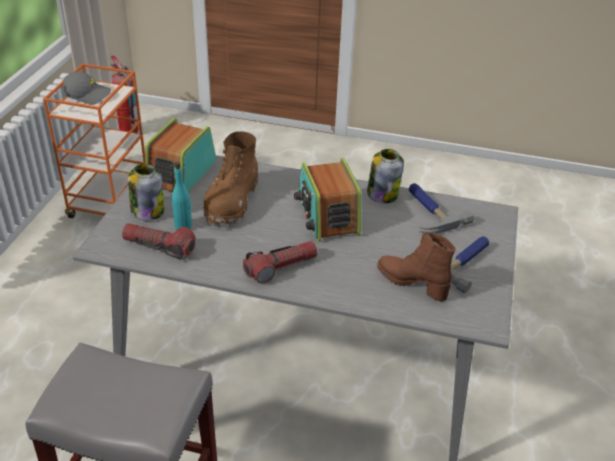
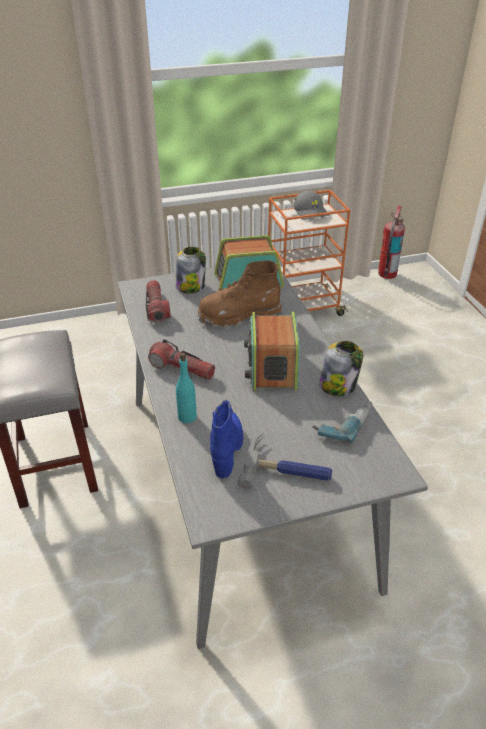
camera: 60 degrees right, 0 degrees up
(183, 226) = (189, 307): turquoise bottle -> turquoise bottle (187, 417)
(327, 216) = (272, 367): radio -> radio turned 45 degrees counterclockwise
(412, 283) = (227, 448): brown boot -> blue boot
(428, 211) = (343, 423): hammer -> power drill

